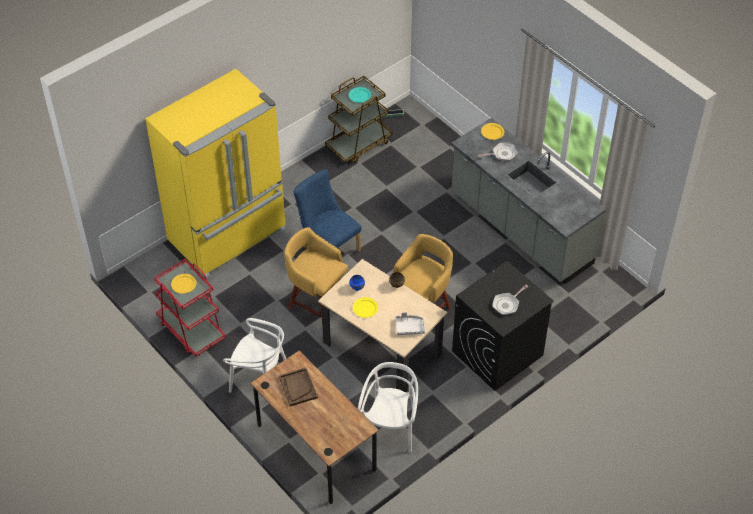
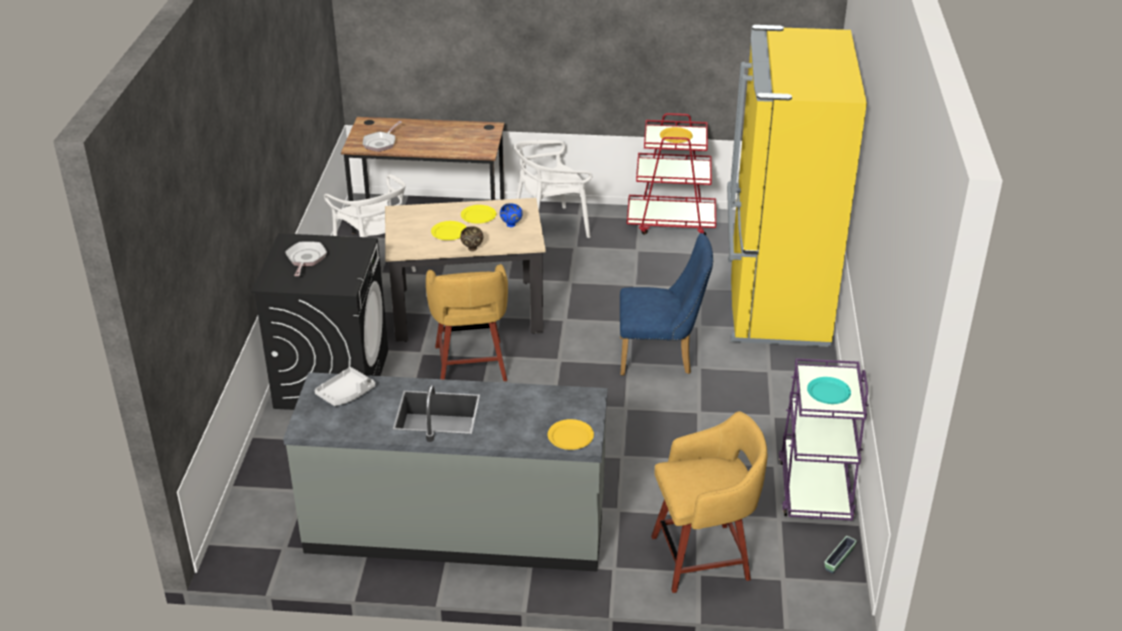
camera: 135 degrees right, 15 degrees down
(298, 387) = (456, 139): brown tray -> none
(317, 302) = (592, 306): yellow stool -> yellow stool (704, 557)
(359, 144) = (815, 488): brown cart -> purple cart
(394, 307) = (449, 232): none -> yellow plate
(409, 327) = (409, 226): grey tray -> grey tray (346, 393)
(502, 154) = (517, 416): frying pan -> frying pan (381, 143)

